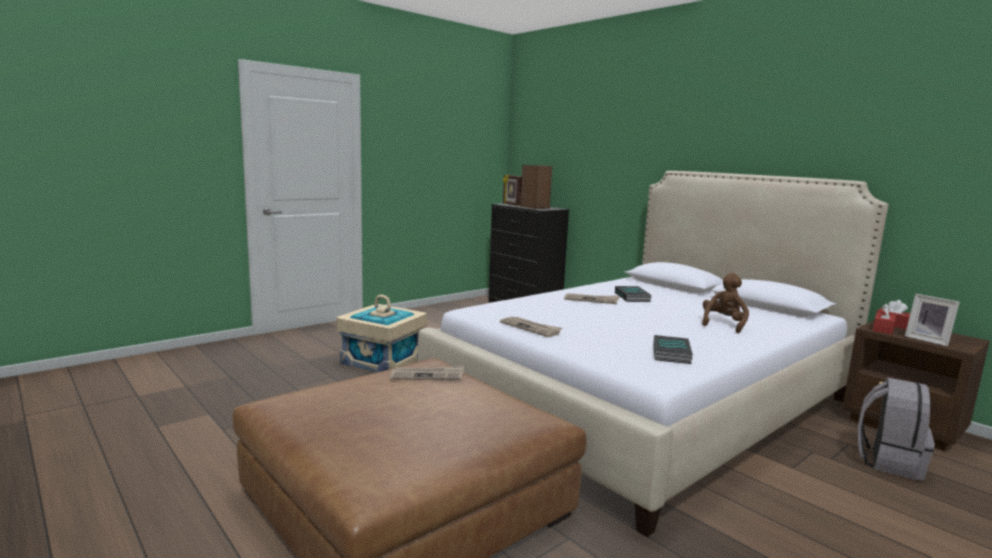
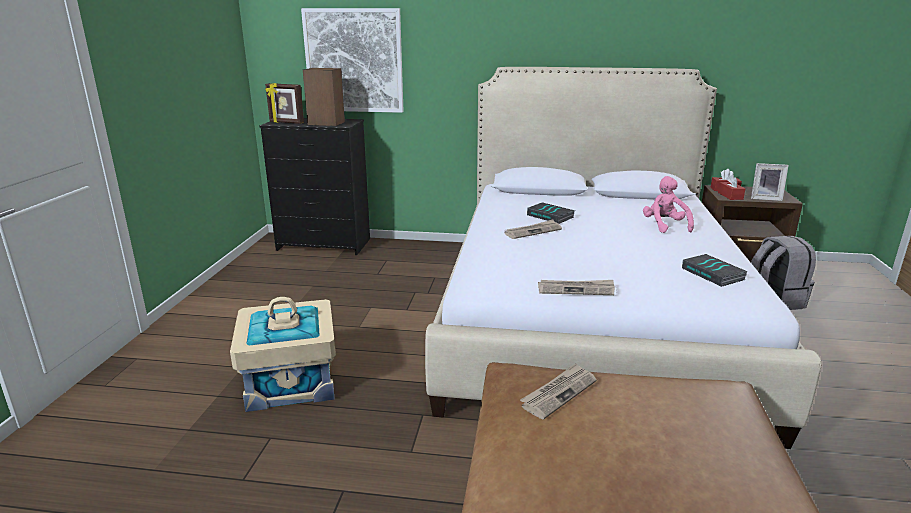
camera: 40 degrees left, 10 degrees up
(569, 162) = (354, 61): none -> picture
(723, 324) = (664, 226): brown plush toy -> pink plush toy

